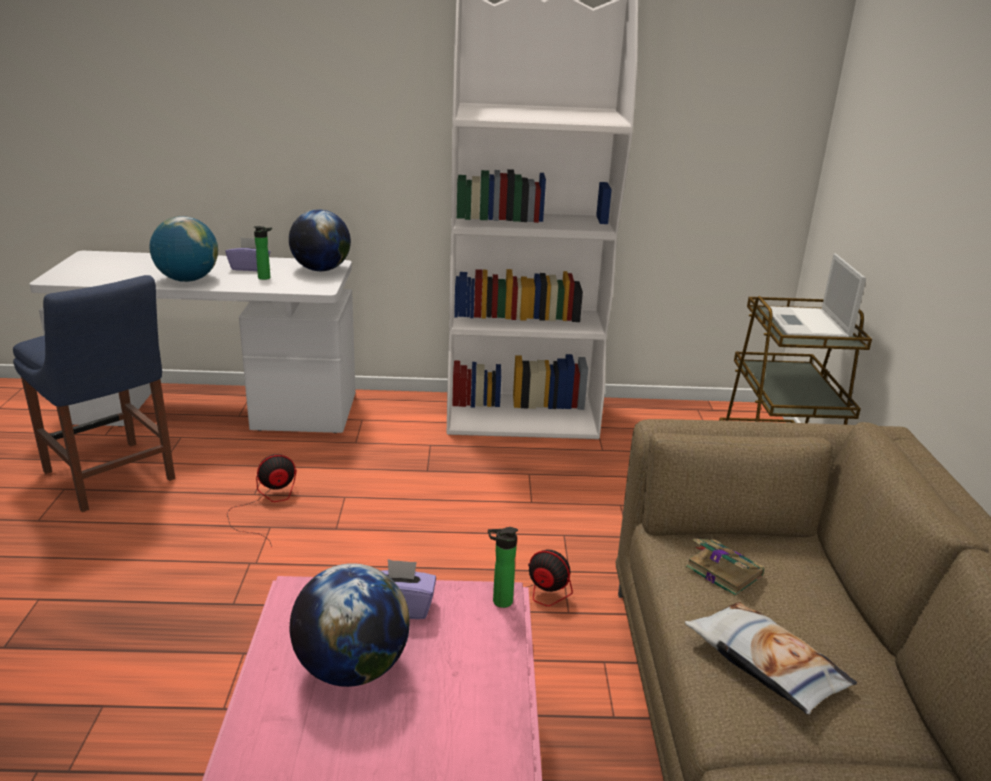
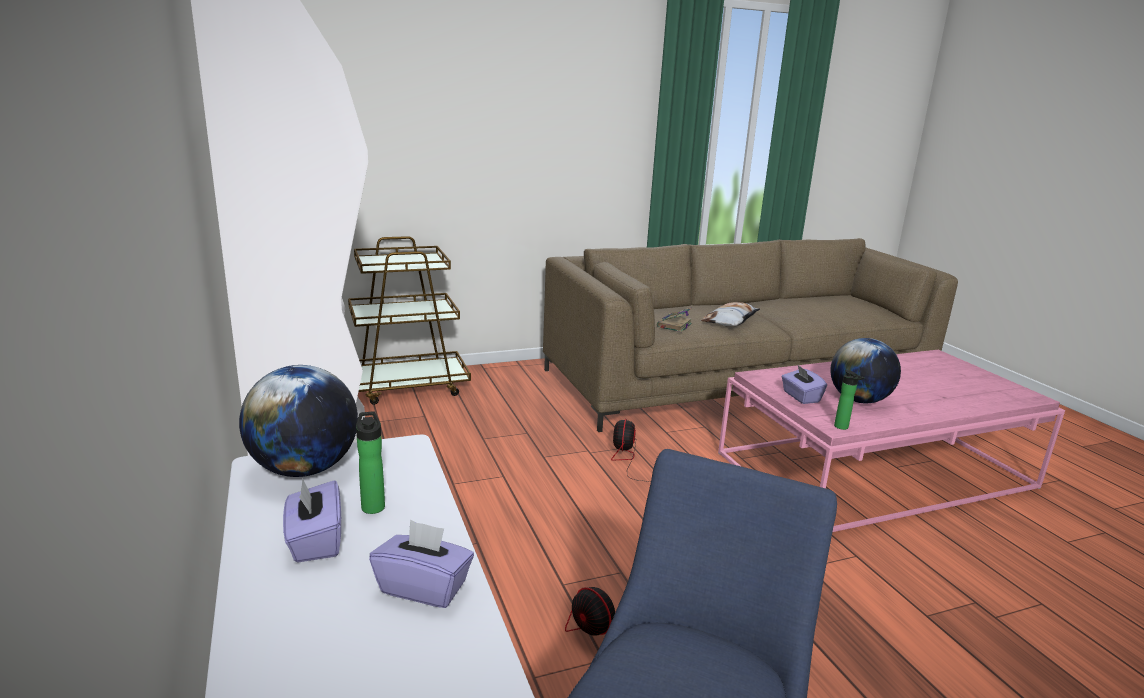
camera: 110 degrees left, 5 degrees down
(187, 280) = (424, 587): globe -> purple tissue box
(499, 602) = (759, 375): bottle -> bottle (843, 427)
(807, 324) = (399, 261): laptop -> none

